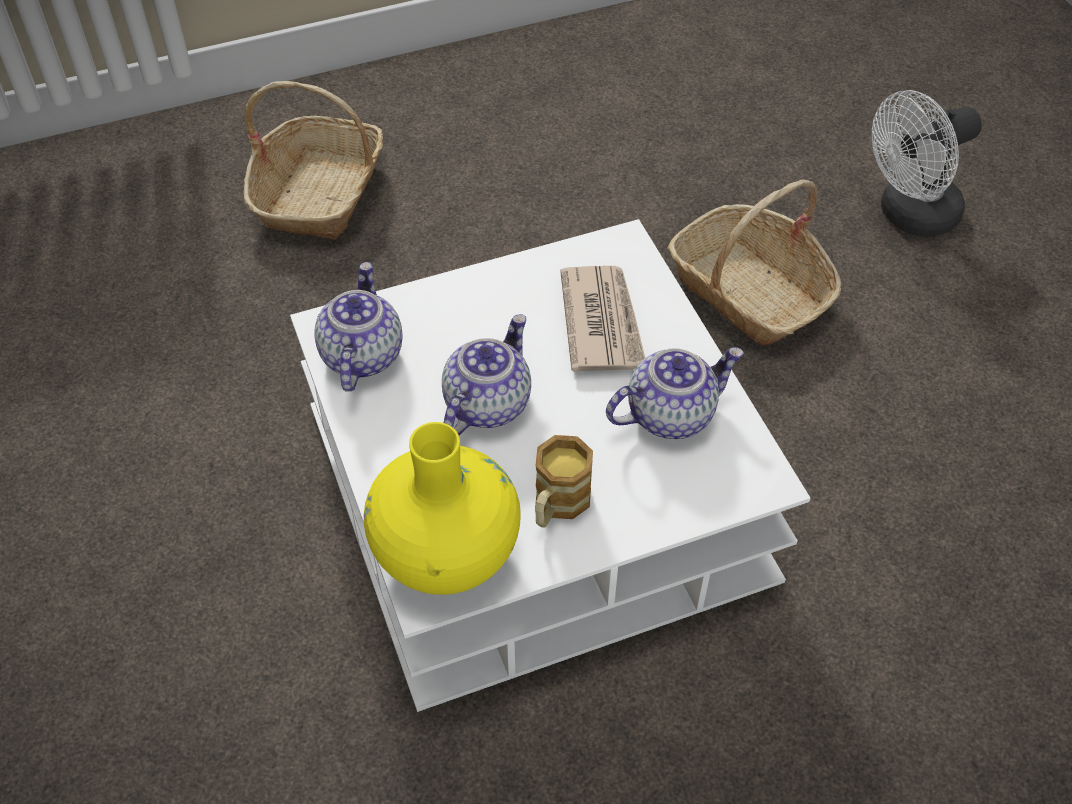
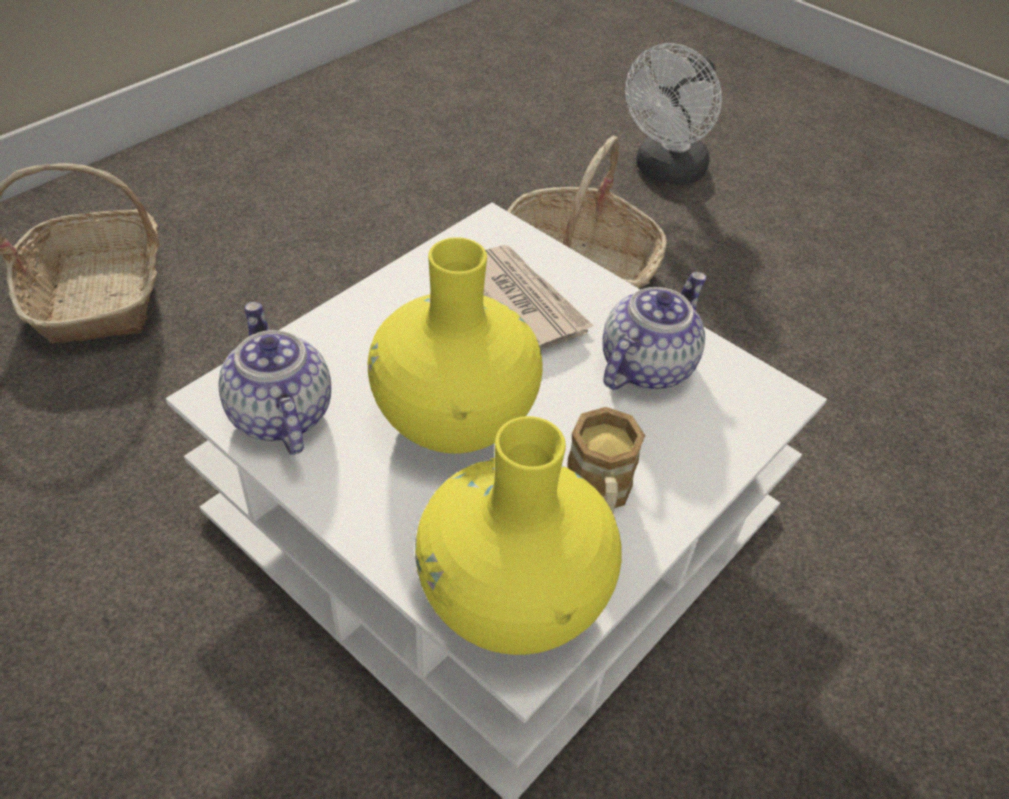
camera: 30 degrees left, 5 degrees down
(486, 403) = (454, 417): teapot -> yellow vase

